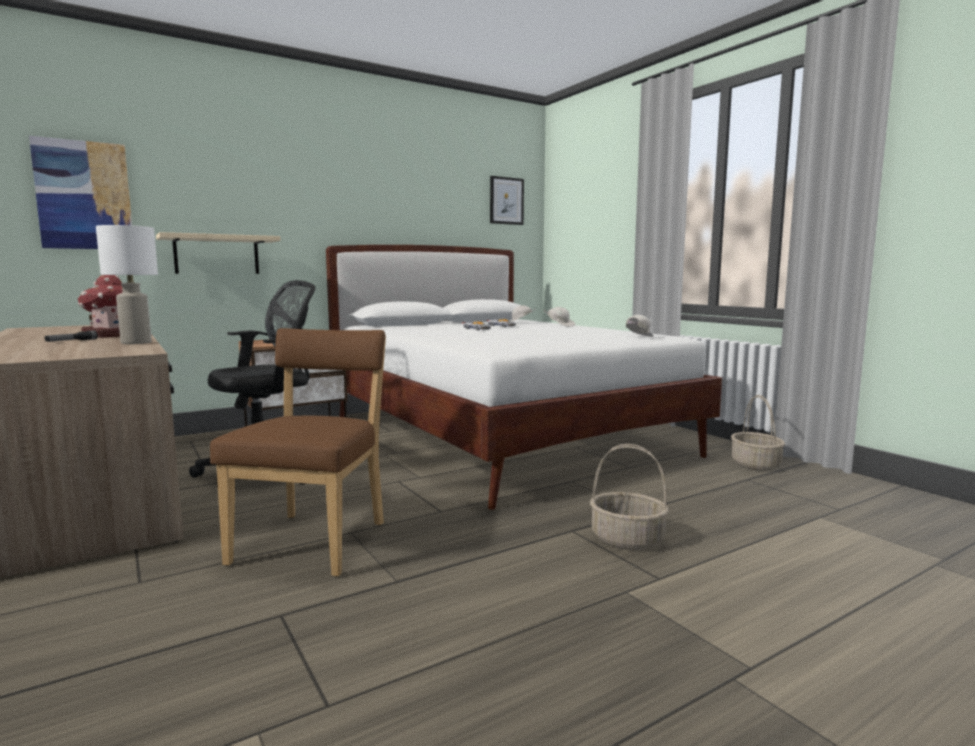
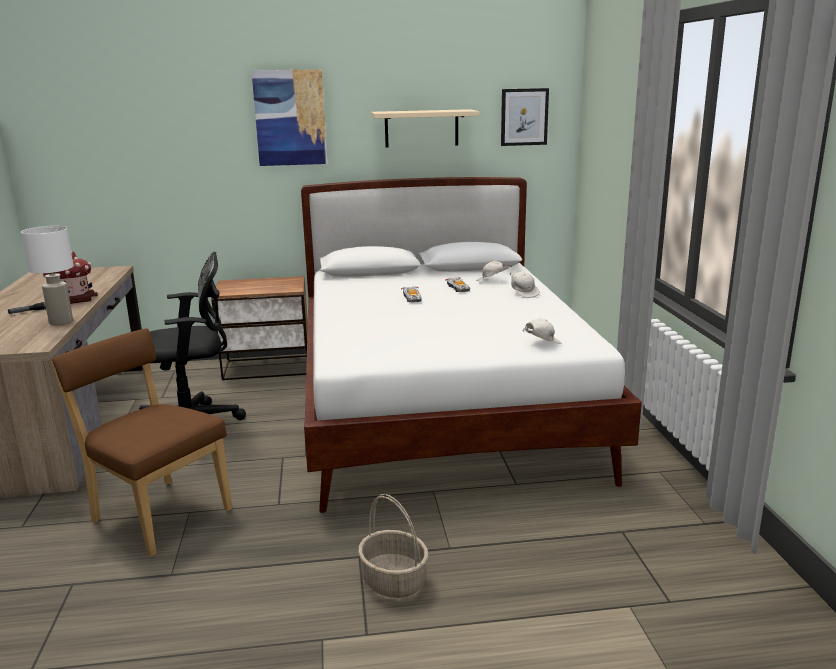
camera: 25 degrees right, 10 degrees up
(84, 195) = (82, 152): picture -> picture (290, 118)
(217, 255) = (197, 199): beige shelf -> beige shelf (421, 128)
(315, 540) = (158, 514): brown chair -> brown chair turned 90 degrees counterclockwise
(756, 465) = (664, 511): basket -> none

